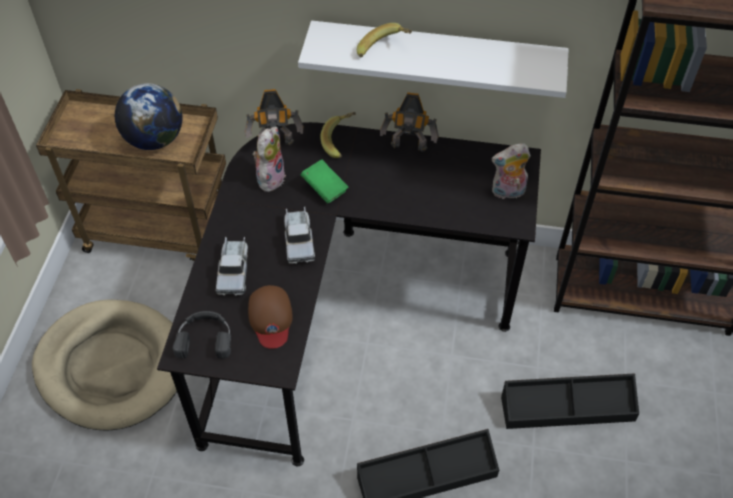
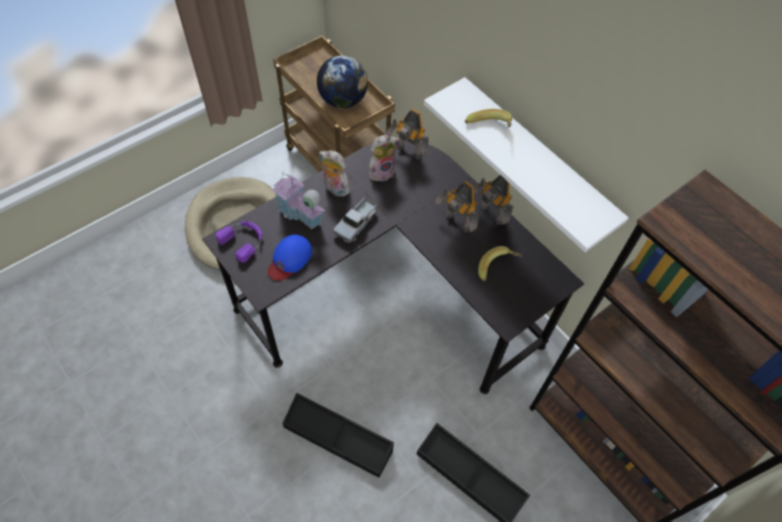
camera: 40 degrees right, 5 degrees up
(205, 337) = (243, 241): black headphones -> purple headphones
(234, 271) = (300, 214): toy truck -> toy house
(271, 318) = (289, 259): brown cap -> blue cap
(324, 189) = (407, 203): green book -> none
(341, 142) = (450, 180): banana -> banana (497, 269)
(388, 175) = (456, 223): none -> toy robot
(507, 192) = (524, 295): plush toy -> plush toy (334, 188)

